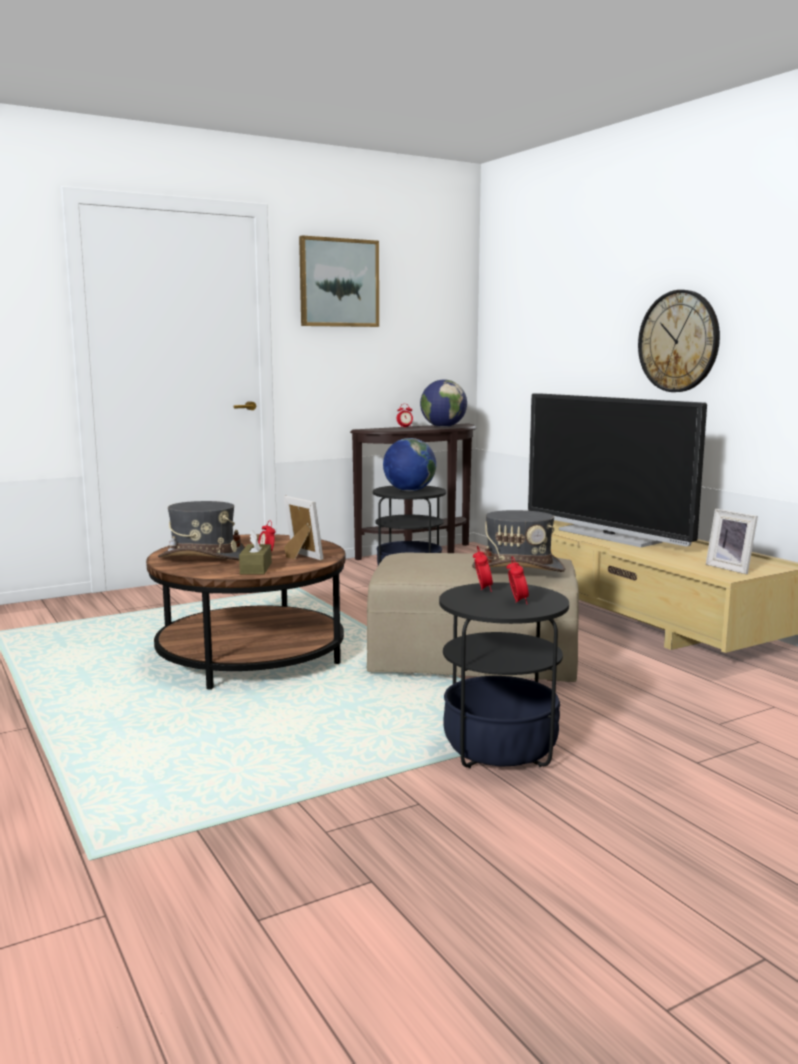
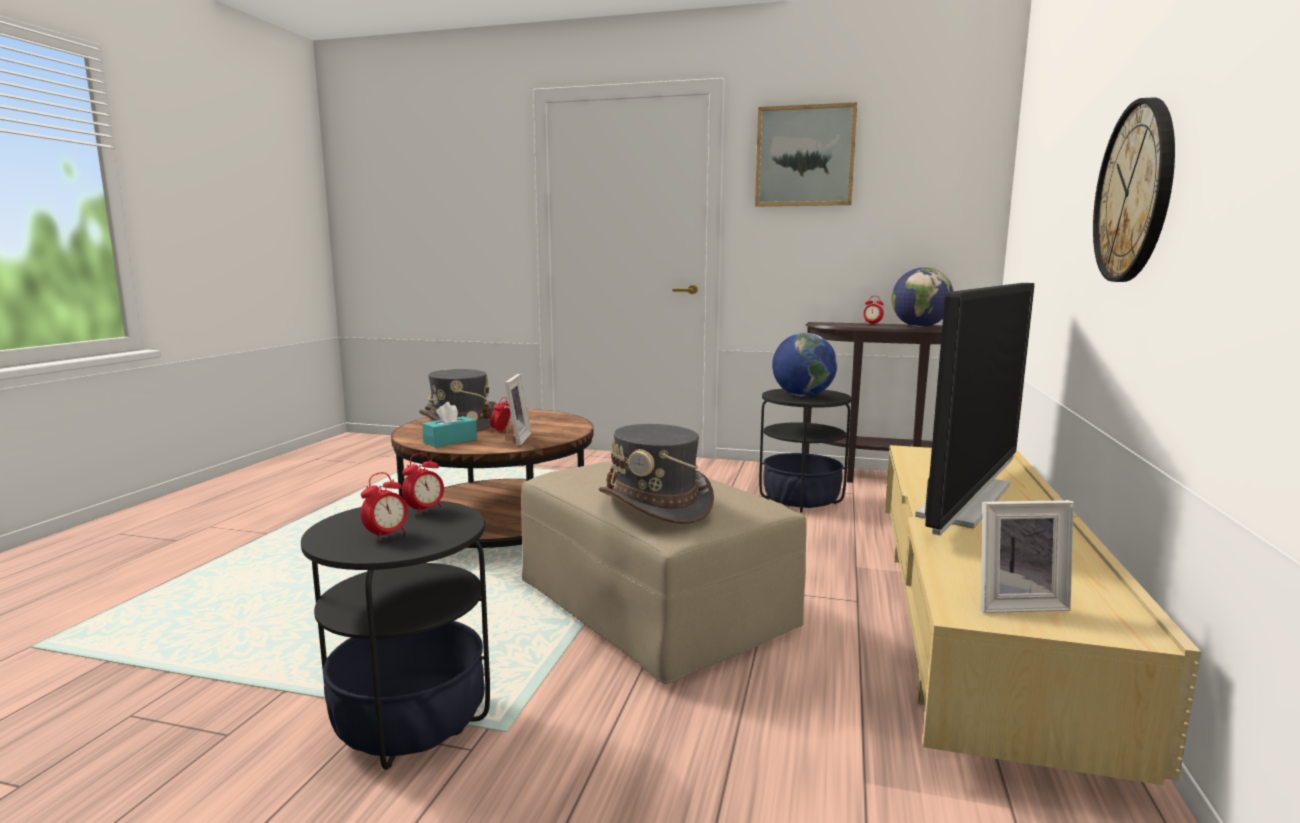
camera: 45 degrees right, 0 degrees up
(256, 568) = (450, 441): brown tissue box -> turquoise tissue box
(608, 536) = (966, 500): television -> television turned 150 degrees counterclockwise
(731, 568) = (1016, 603): picture frame -> picture frame turned 105 degrees counterclockwise

